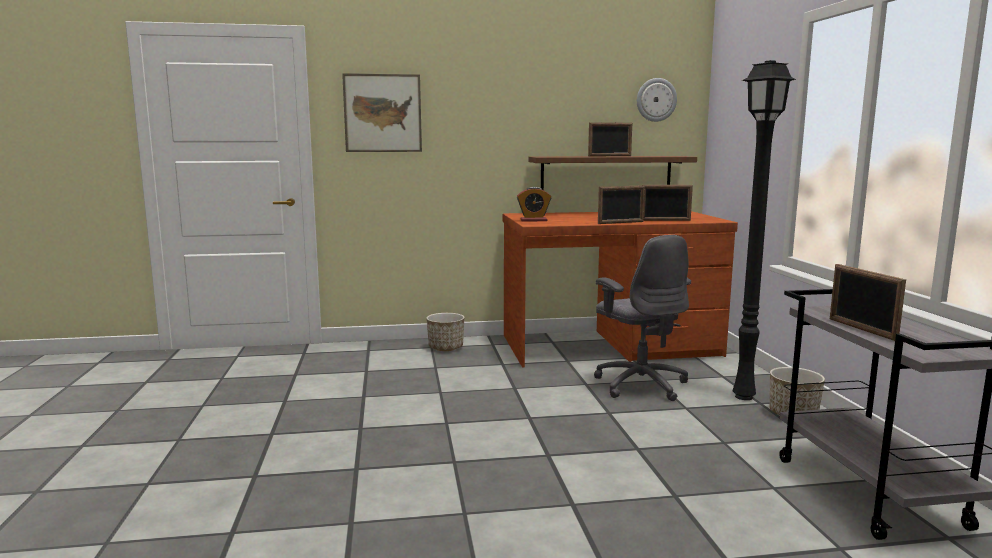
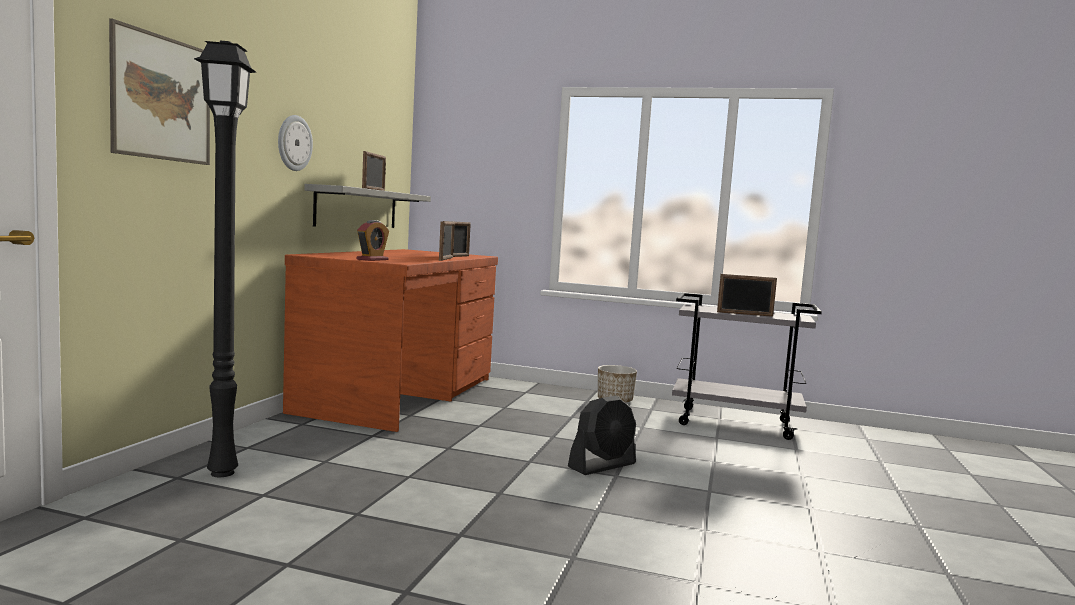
camera: 65 degrees left, 5 degrees down
(445, 348) = (266, 442): planter -> none
(565, 445) = (602, 465): none -> black fan
(606, 173) = (357, 208): brown shelf -> grey shelf
(640, 384) = (507, 413): grey office chair -> none
(656, 100) = (387, 135): wall clock -> wall clock (294, 143)
(745, 397) = (572, 400): black floor lamp -> black floor lamp (225, 472)

